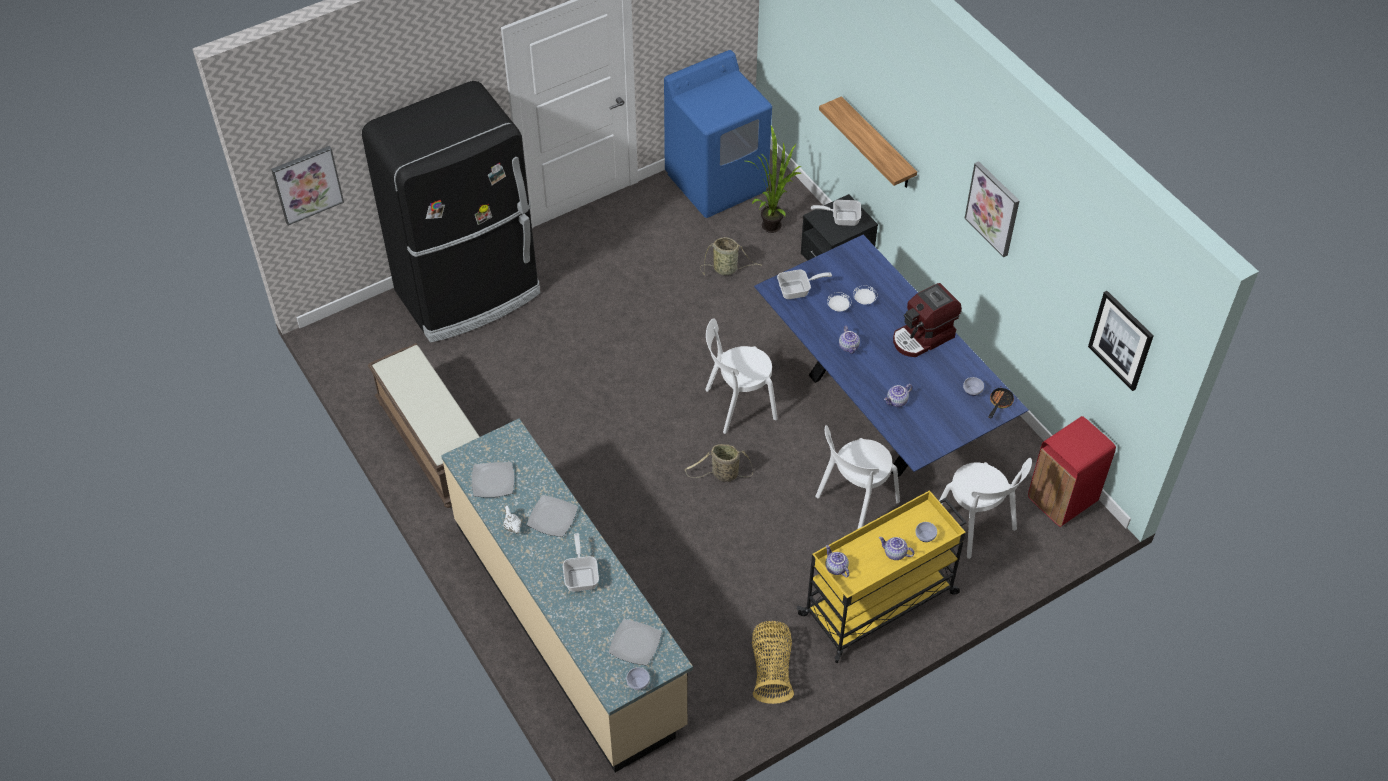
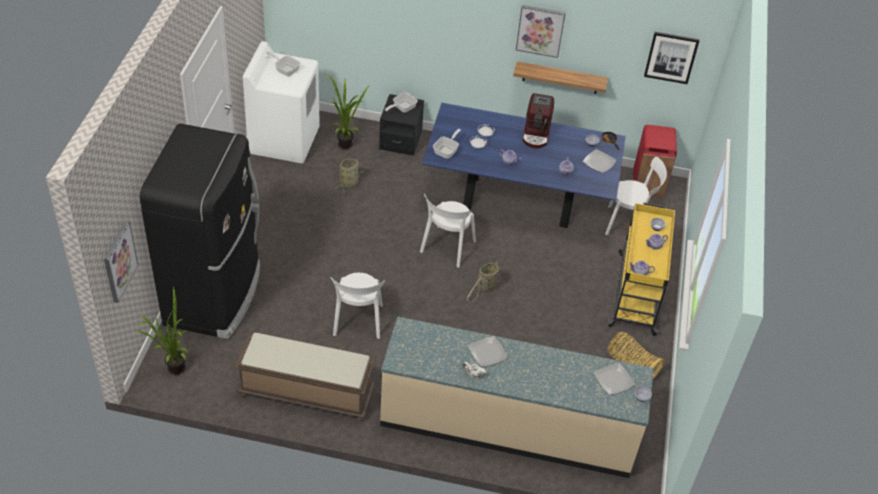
camera: 50 degrees left, 5 degrees down
(356, 335) = (172, 369): none -> potted plant
(493, 480) = (429, 359): plate -> plate (599, 162)
(581, 575) = (542, 369): frying pan -> frying pan (285, 69)
(717, 182) = (284, 140): blue washing machine -> white washing machine
(854, 501) = (563, 253): white chair -> white chair (357, 322)
(877, 144) = (414, 43): shelf -> shelf (560, 78)

